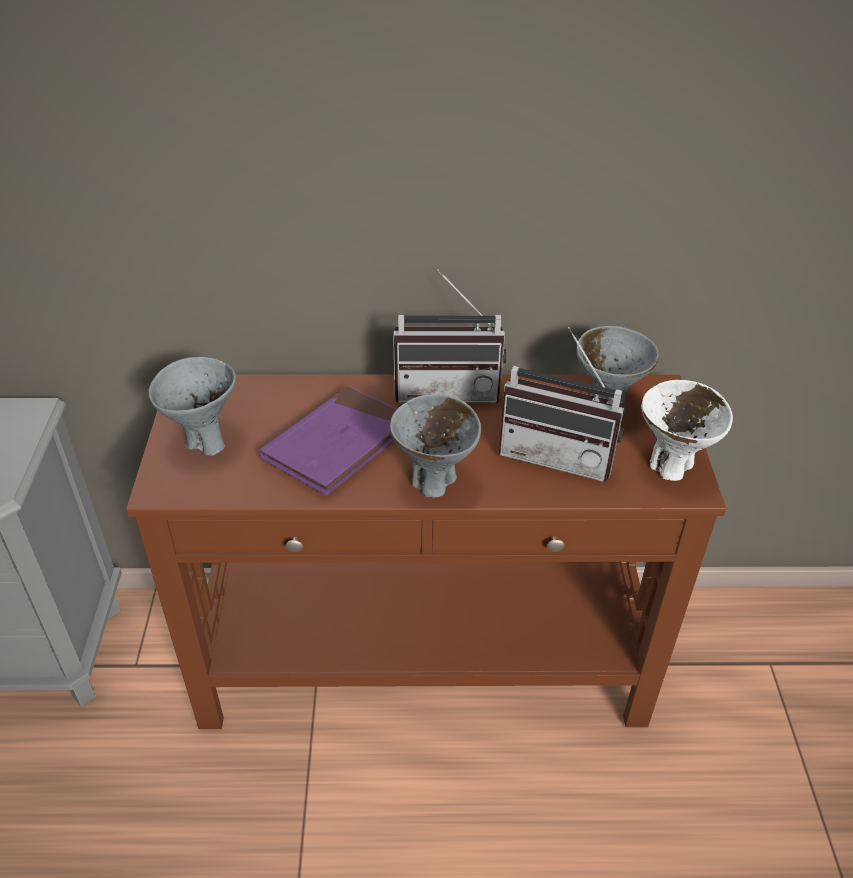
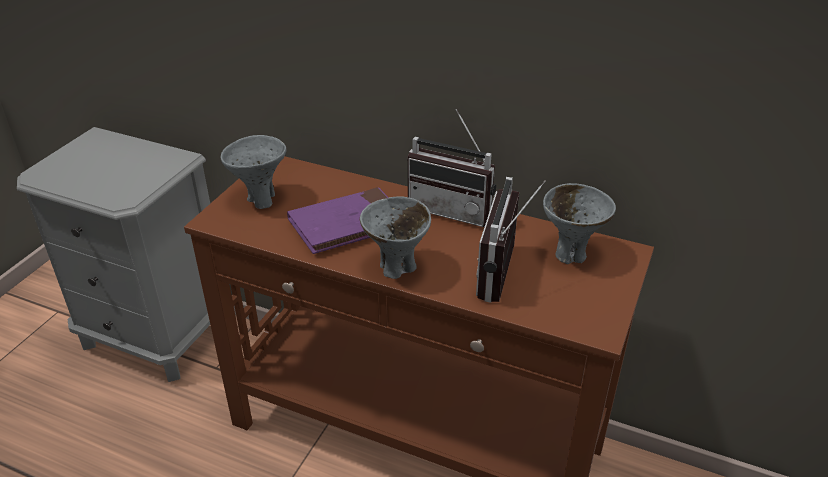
camera: 25 degrees right, 5 degrees down
(559, 454) = (507, 275): radio -> radio turned 60 degrees clockwise
(672, 466) = (594, 310): white bowl -> none

